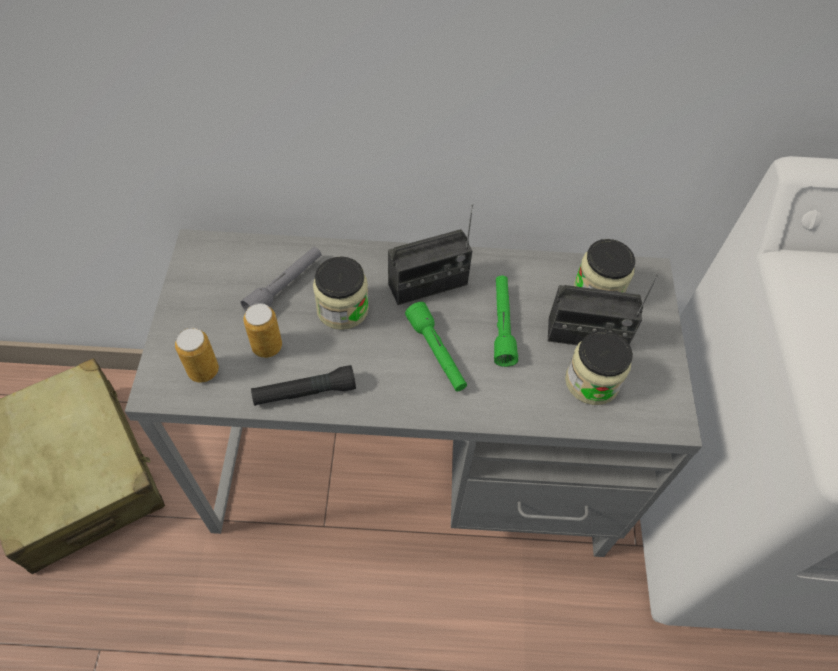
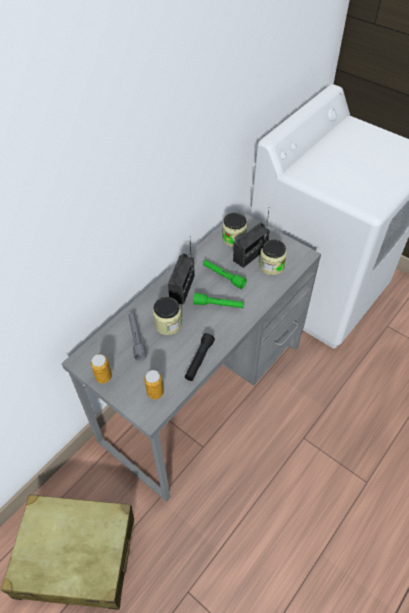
camera: 50 degrees left, 5 degrees down
(267, 346) = (163, 362): can -> can (103, 377)

